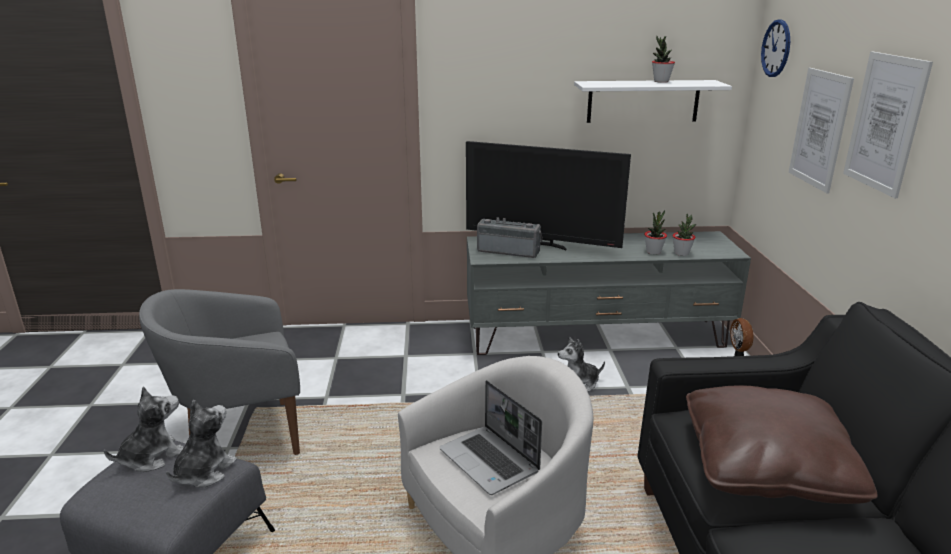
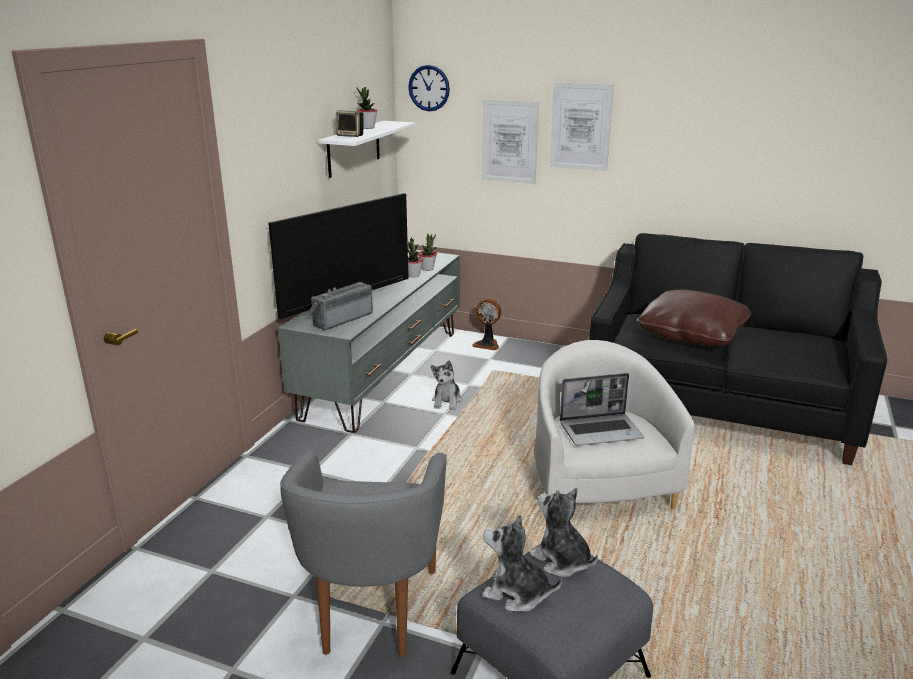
camera: 65 degrees left, 0 degrees up
(152, 456) = (516, 593): plush toy -> plush toy turned 45 degrees counterclockwise
(608, 83) = (351, 136): none -> speaker

